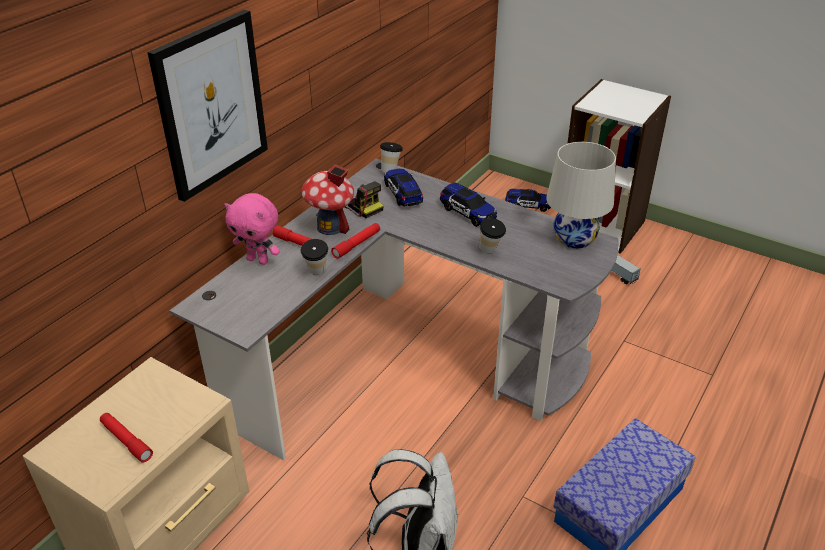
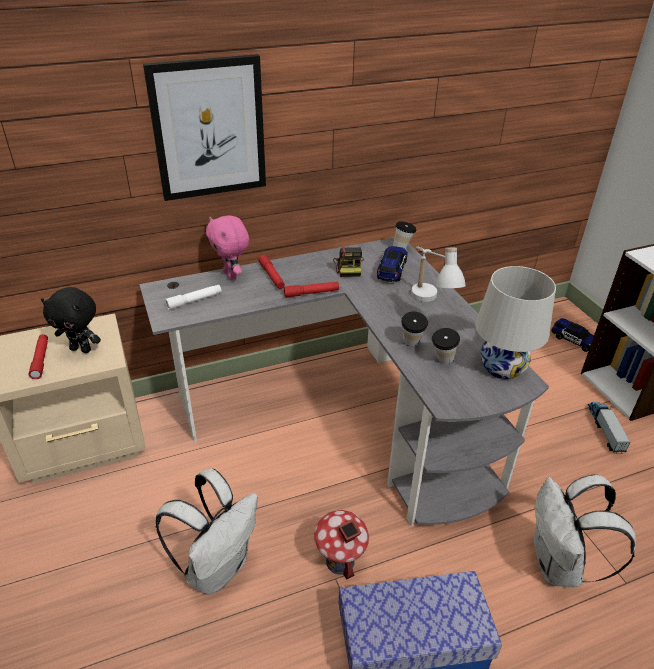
camera: 35 degrees right, 0 degrees up
(160, 408) = (81, 349): none -> black plush toy
(252, 300) = (194, 300): none -> white flashlight
(316, 273) = (258, 301): cup -> cup (442, 362)
(330, 227) = (307, 273): toy house -> toy house (340, 561)
(467, 213) = (428, 305): toy car -> white table lamp
(664, 388) = (559, 566): none -> white backpack

